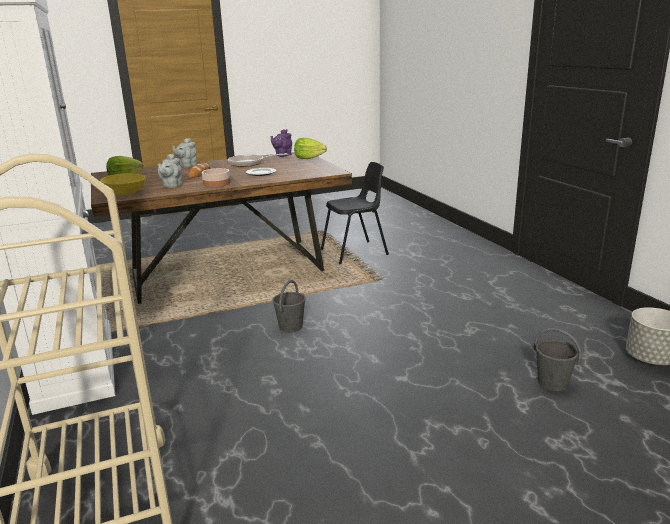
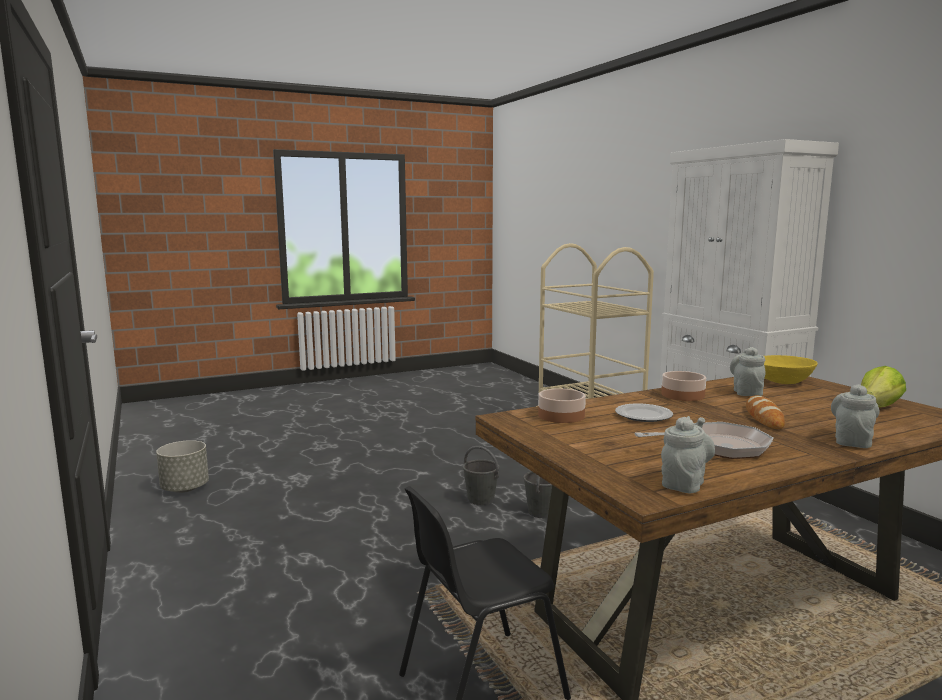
camera: 175 degrees right, 10 degrees down
(282, 155) = (684, 483): purple teapot -> grey teapot
(305, 173) = (560, 416): none -> bowl
(308, 158) = (596, 467): lettuce -> none
(552, 382) = (298, 472): grey bucket -> grey bucket (481, 499)

